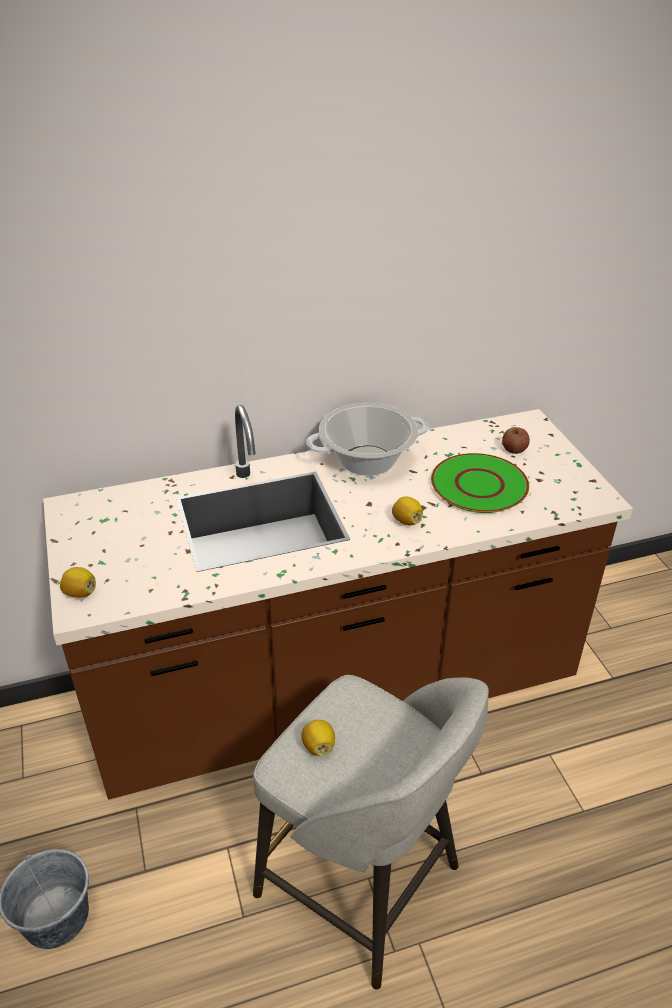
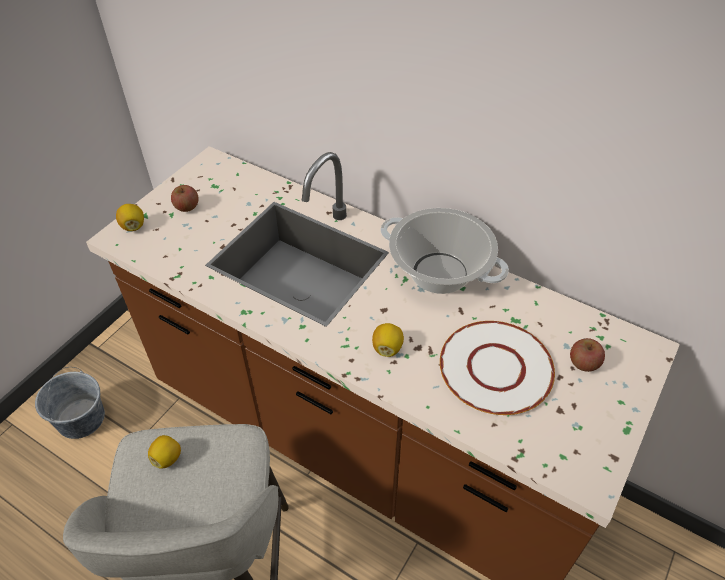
camera: 50 degrees right, 10 degrees up
(106, 548) = (187, 207): none -> apple
(479, 485) = (495, 369): green plate -> white plate

